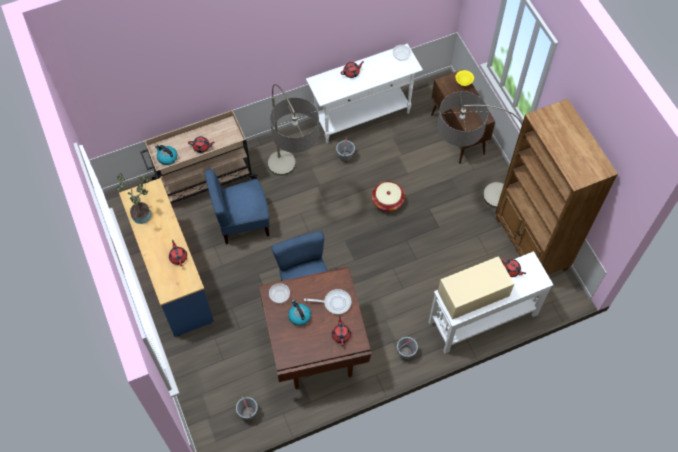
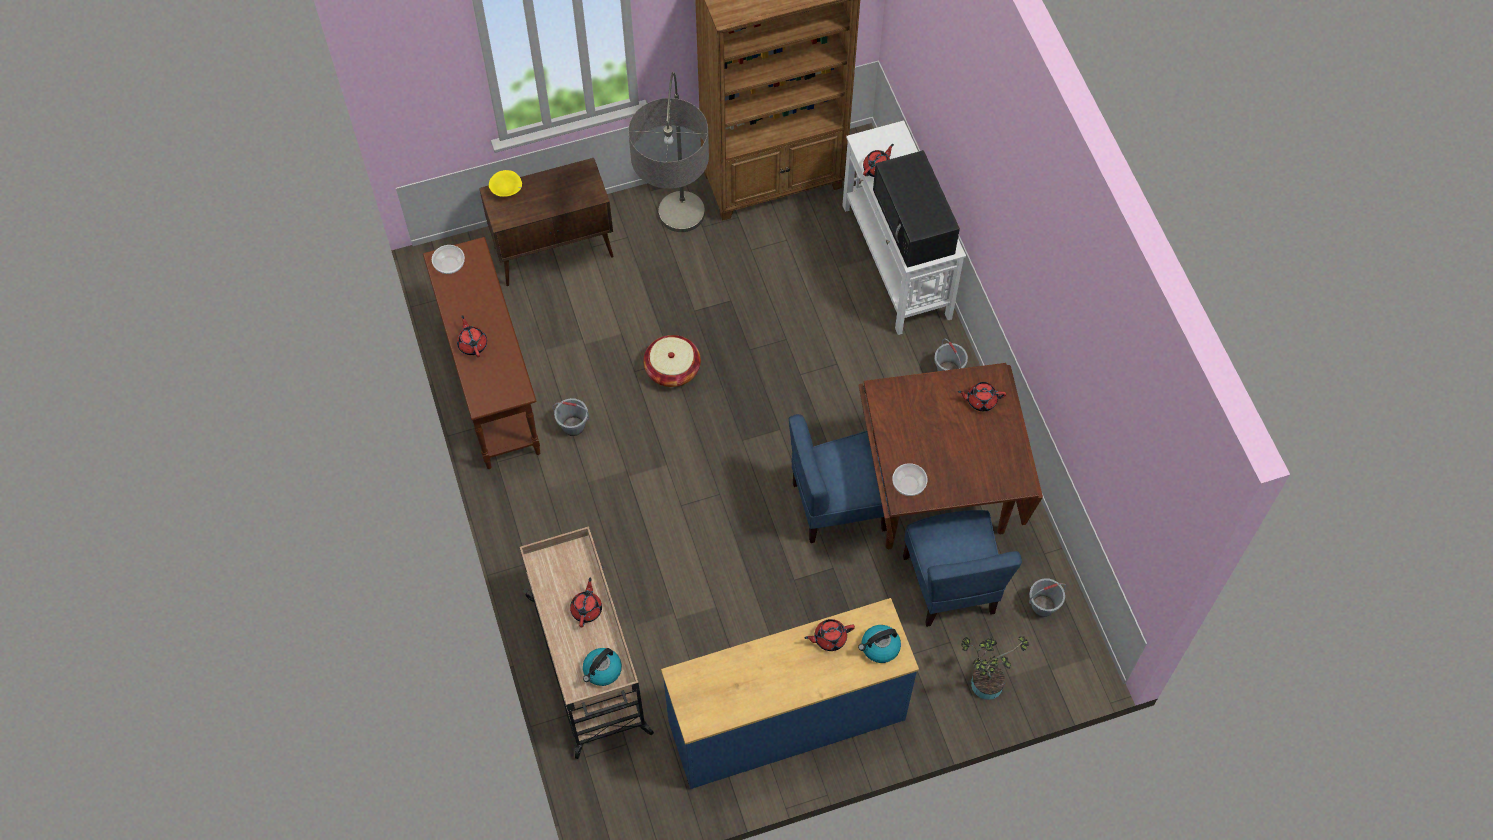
camera: 85 degrees left, 0 degrees up
(142, 213) = (734, 699): potted plant -> potted plant (983, 682)
(242, 222) = (689, 601): blue chair -> blue chair (951, 585)
(294, 190) = (632, 513): floor lamp -> none
(299, 316) = (946, 457): kettle -> kettle (879, 647)
(334, 302) = (925, 405): frying pan -> none
(362, 117) = (493, 391): white console table -> brown console table
(472, 294) = (914, 222): beige microwave -> black microwave

